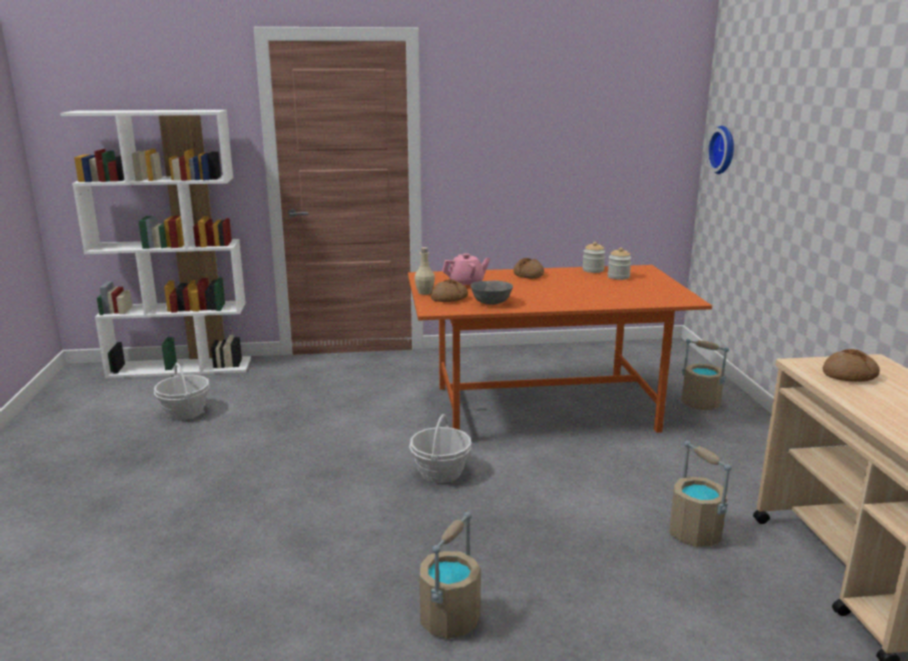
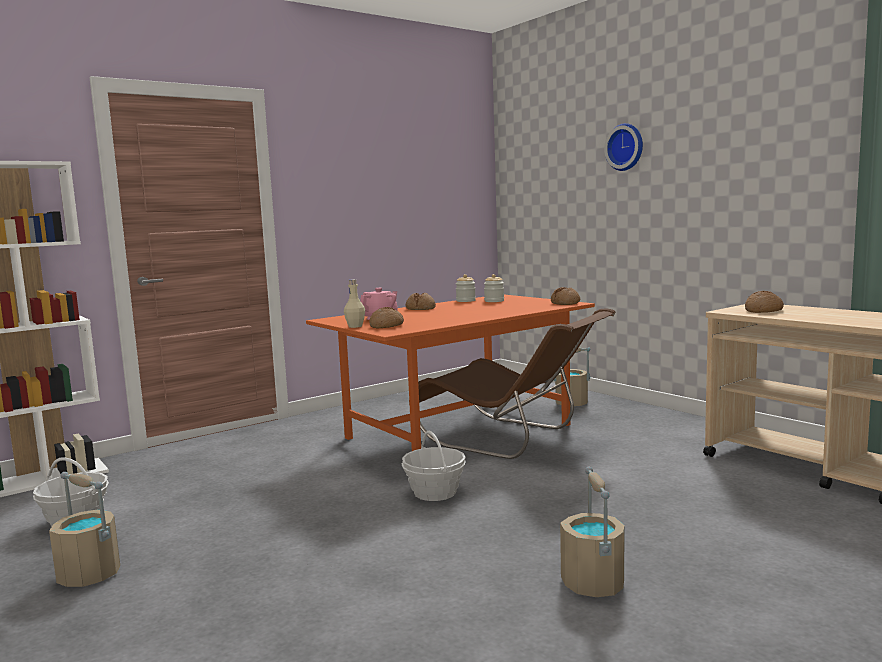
camera: 30 degrees left, 10 degrees down
(491, 303) = (430, 323): grey bowl -> none
(580, 433) = (512, 439): none -> brown chair
(680, 298) = (565, 303): none -> bread
(695, 534) = (681, 474): beige bucket -> beige bucket (90, 574)
(724, 150) = (524, 199): wall clock -> wall clock (626, 147)

